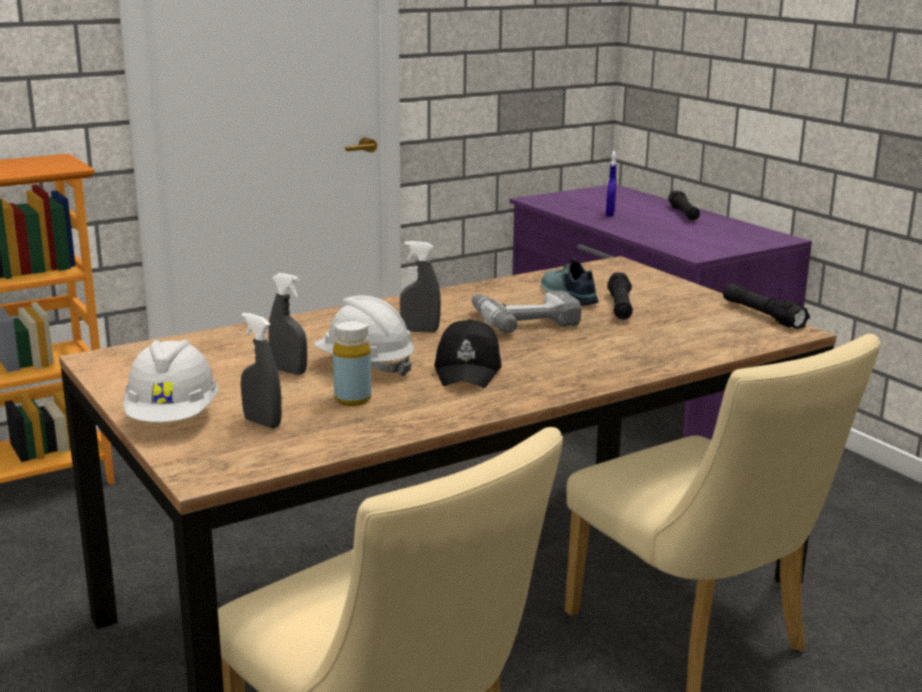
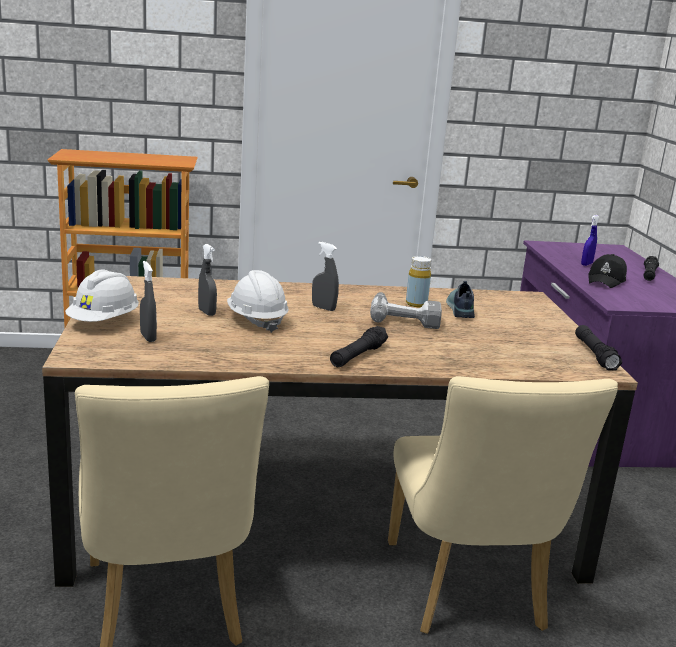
camera: 25 degrees right, 0 degrees up
(353, 399) = (220, 338): yellow bottle -> yellow bottle (416, 304)
(469, 370) = (319, 338): black cap -> black cap (607, 280)
(620, 306) = (489, 324): black flashlight -> black flashlight (358, 356)

